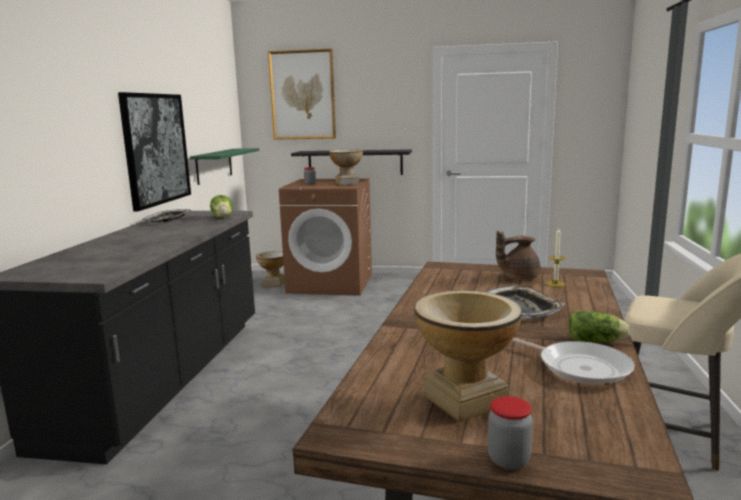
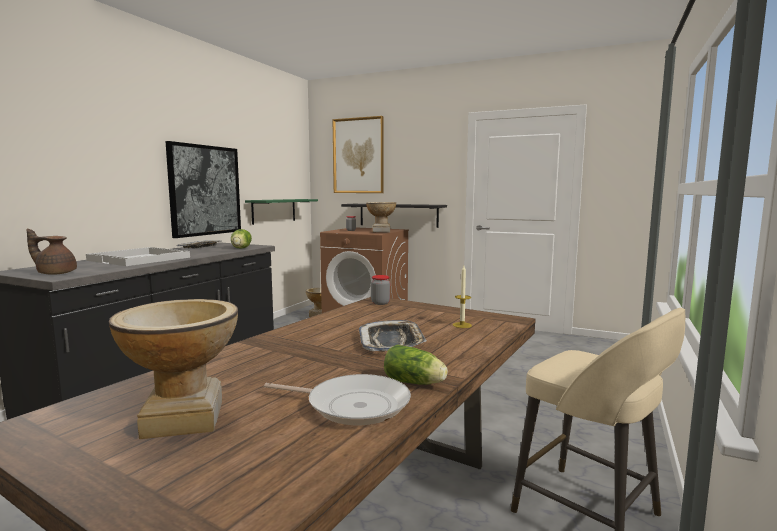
camera: 15 degrees right, 5 degrees down
(134, 242) = (140, 259): none -> white tray
(508, 460) = (109, 490): jar -> jar (380, 303)
(518, 277) = (435, 315): brown teapot -> brown teapot (55, 273)
(579, 367) = (353, 405): frying pan -> frying pan turned 45 degrees counterclockwise

